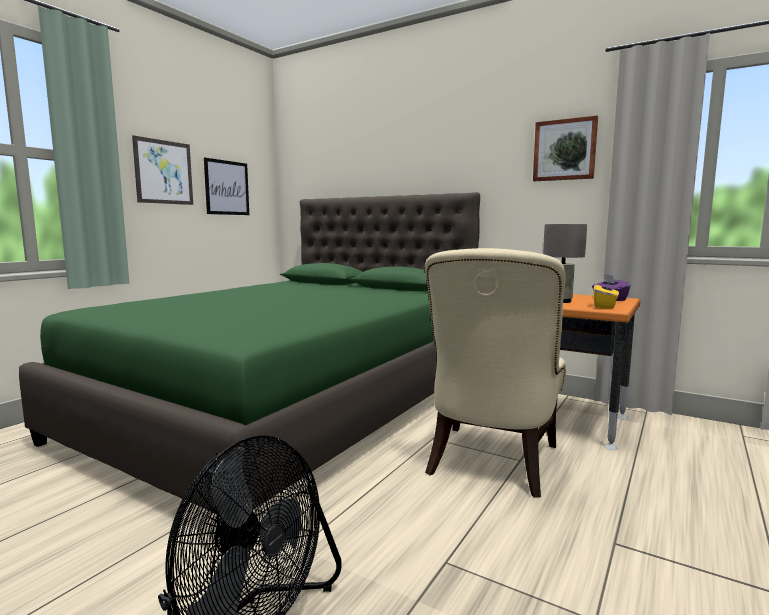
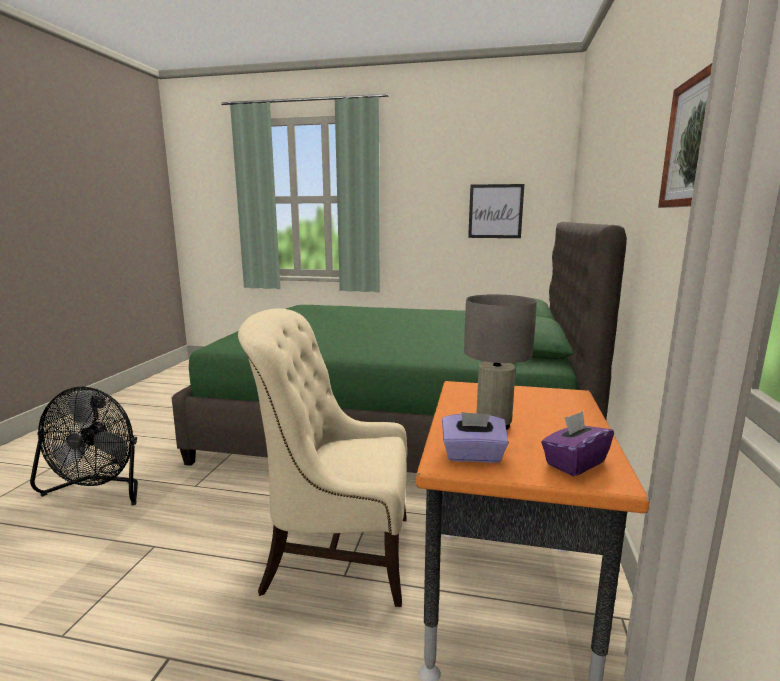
camera: 70 degrees right, 5 degrees up
(164, 172) = (428, 202): picture -> none
(605, 306) = (473, 456): yellow tissue box -> purple tissue box

